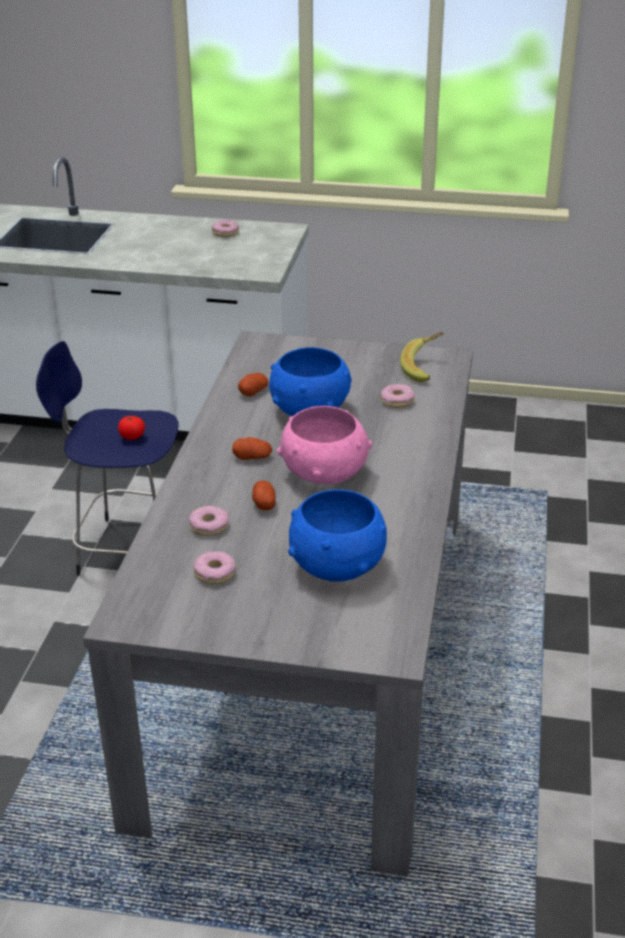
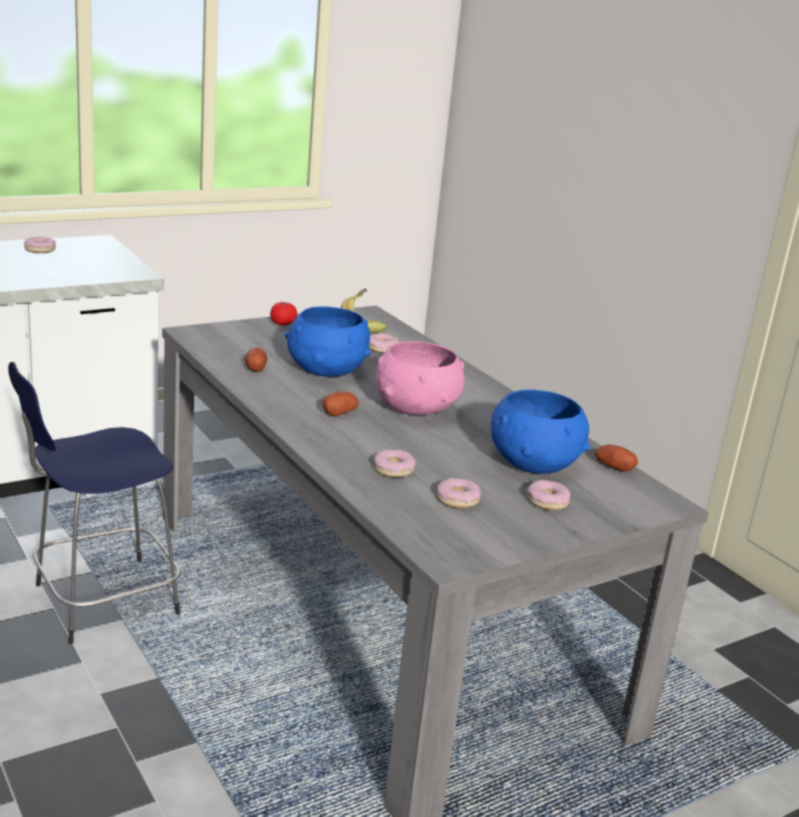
camera: 45 degrees left, 10 degrees down
(132, 437) = (116, 455): tomato -> tomato (283, 323)
(264, 503) = (407, 441): potato -> potato (614, 467)
(286, 606) = (547, 501): none -> donut

